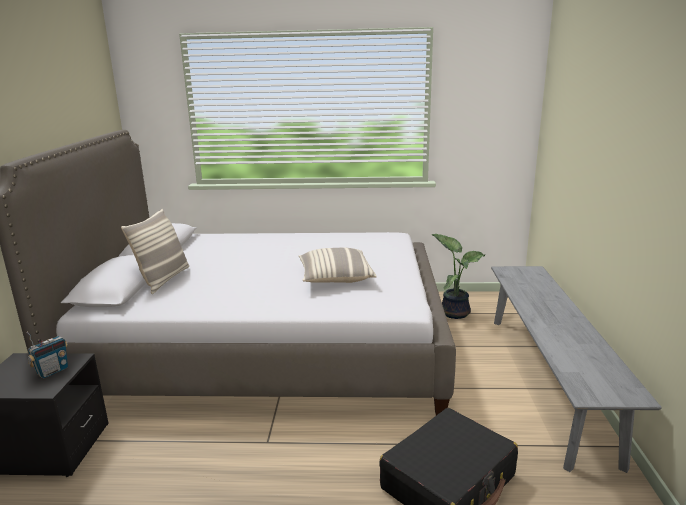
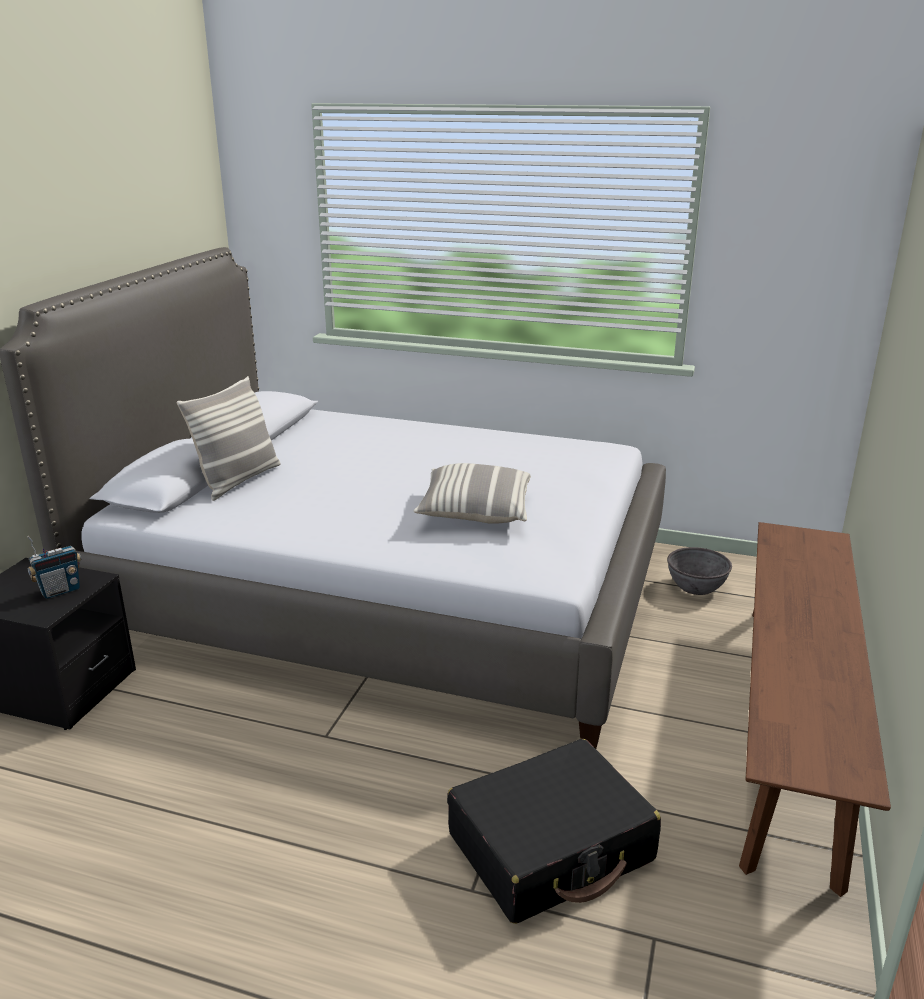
camera: 15 degrees right, 5 degrees up
(454, 312) = (696, 586): potted plant -> grey bowl
(547, 381) = (790, 726): grey bench -> brown bench

